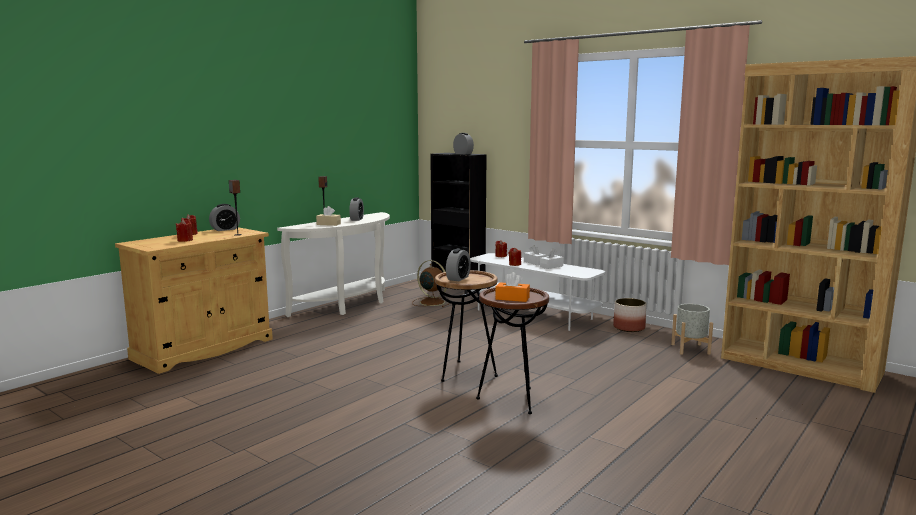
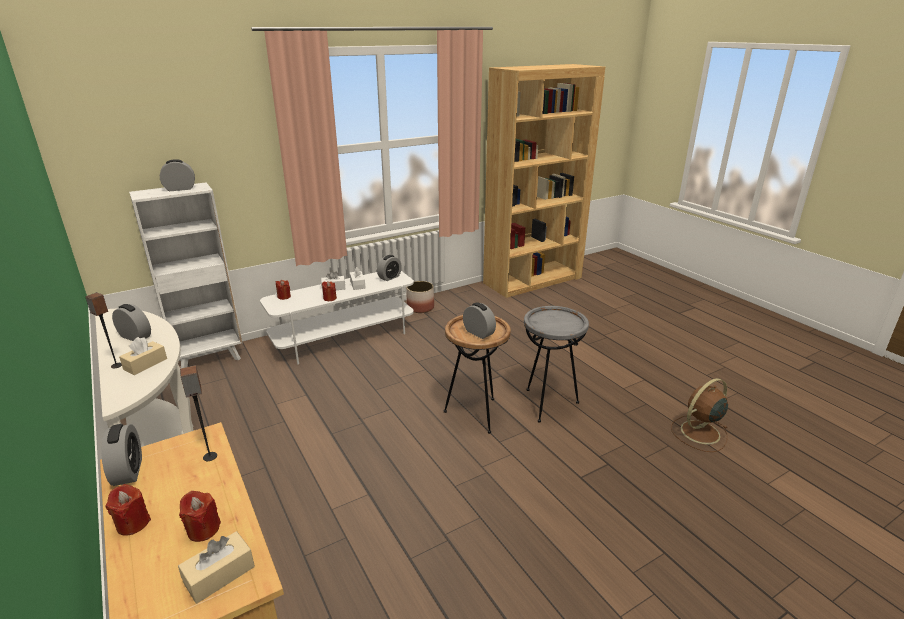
camera: 70 degrees left, 15 degrees up
(156, 245) = (219, 575): none -> beige tissue box
(431, 302) = (234, 387): brown fan -> brown fan (699, 433)
(458, 290) = (210, 359): black bookcase -> white bookcase
(512, 298) = (561, 323): orange tissue box -> none
(512, 399) = (548, 404): brown side table -> grey side table
(581, 271) = (389, 277): none -> alarm clock
(690, 349) = (483, 301): grey planter -> none

